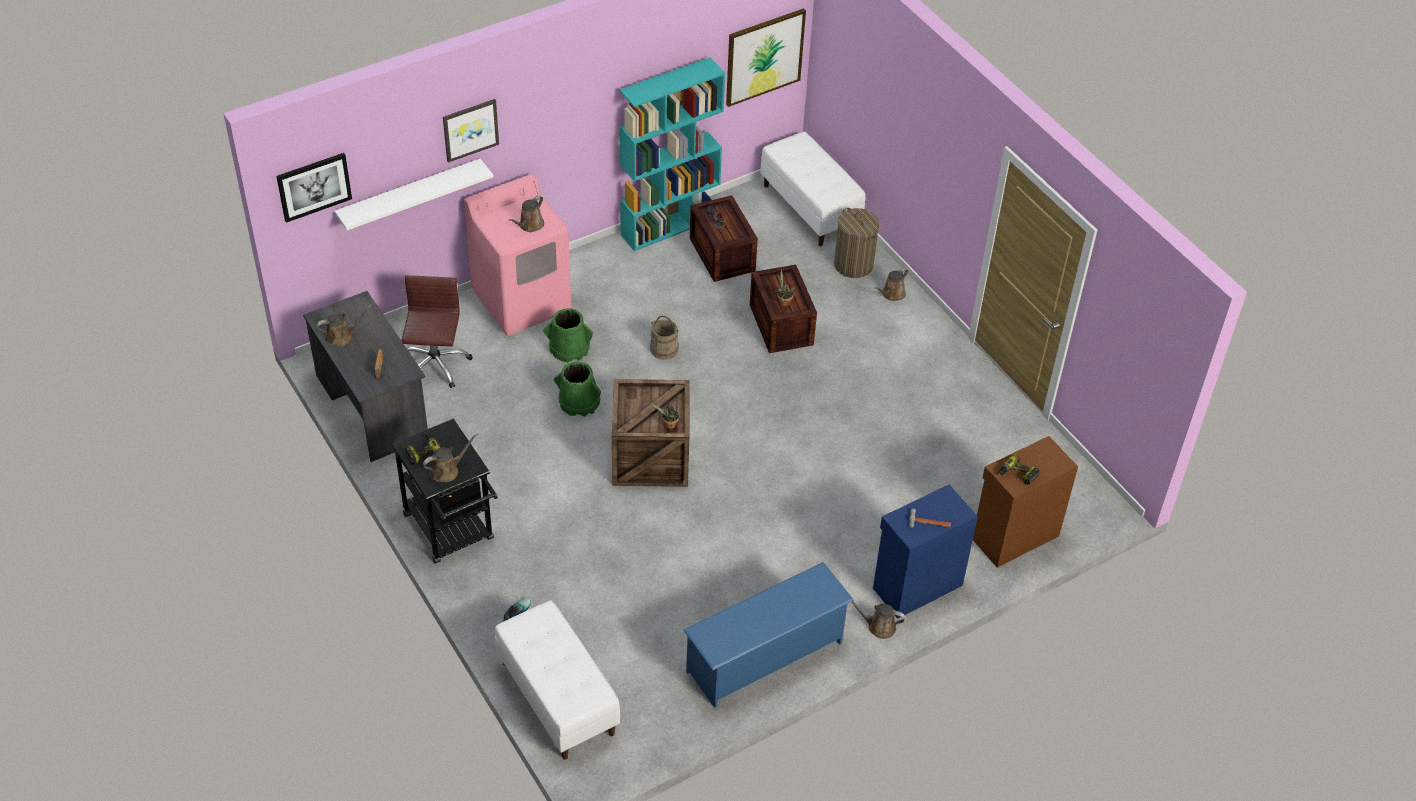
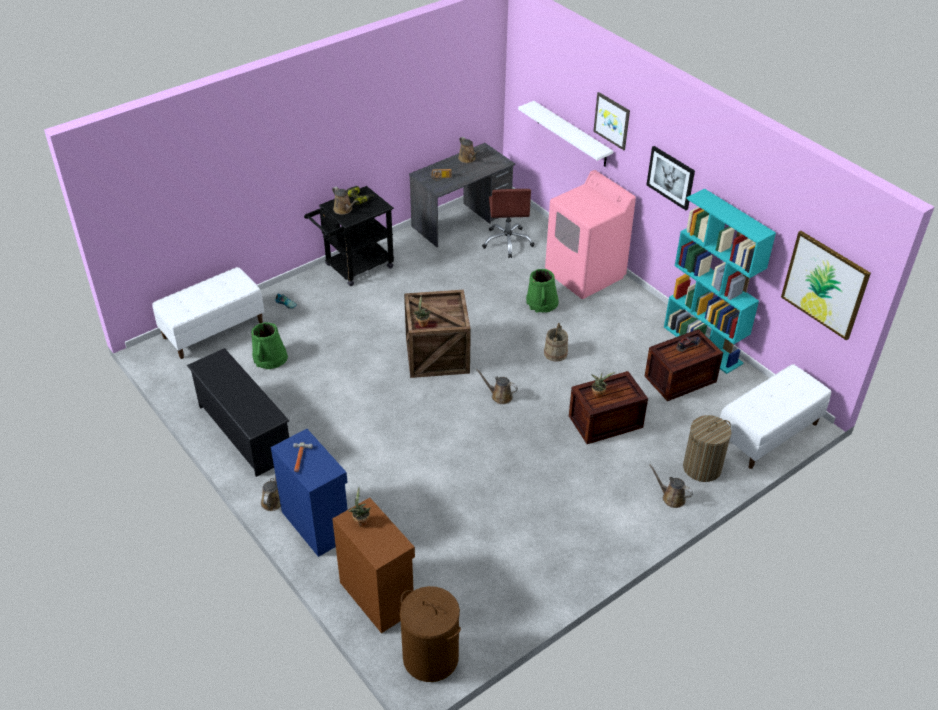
camera: 85 degrees right, 5 degrees down
(314, 186) = (527, 70): picture -> picture (671, 177)
(435, 364) = (507, 242): brown office chair -> brown office chair turned 90 degrees clockwise
(530, 225) = (585, 208): brown watering can -> brown watering can (499, 396)
(579, 402) = (487, 313): green bucket -> green bucket (270, 358)
(765, 657) = (244, 432): blue shoe rack -> black shoe rack
(1017, 475) = (360, 521): power drill -> potted plant
(1085, 499) = (431, 657): none -> brown laundry basket

